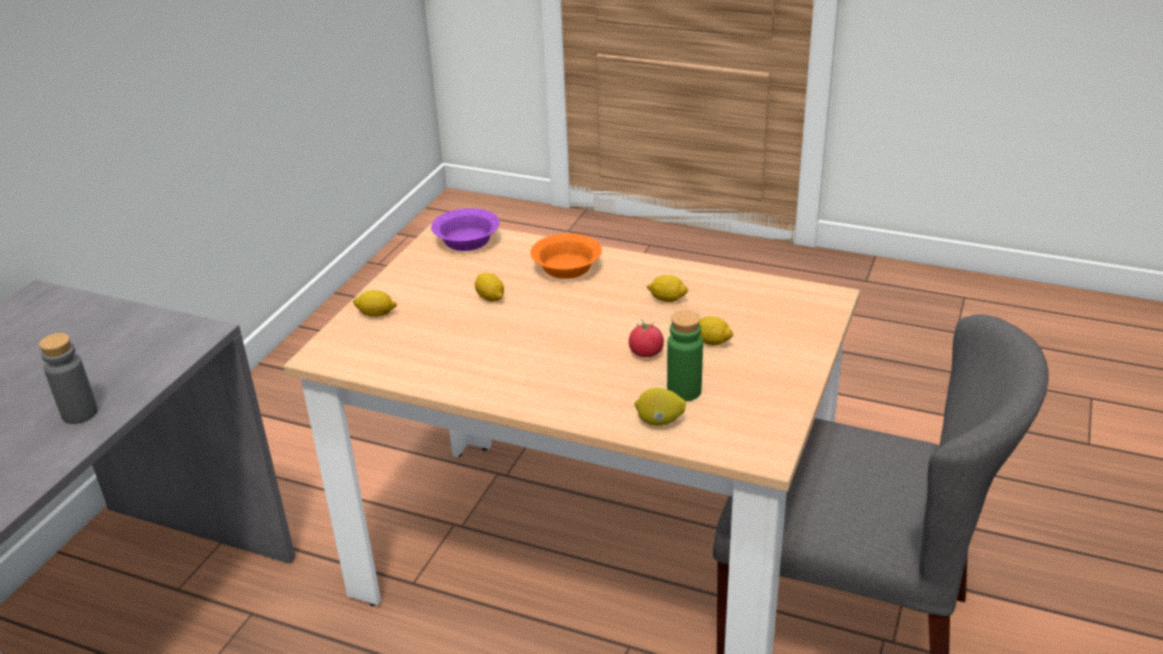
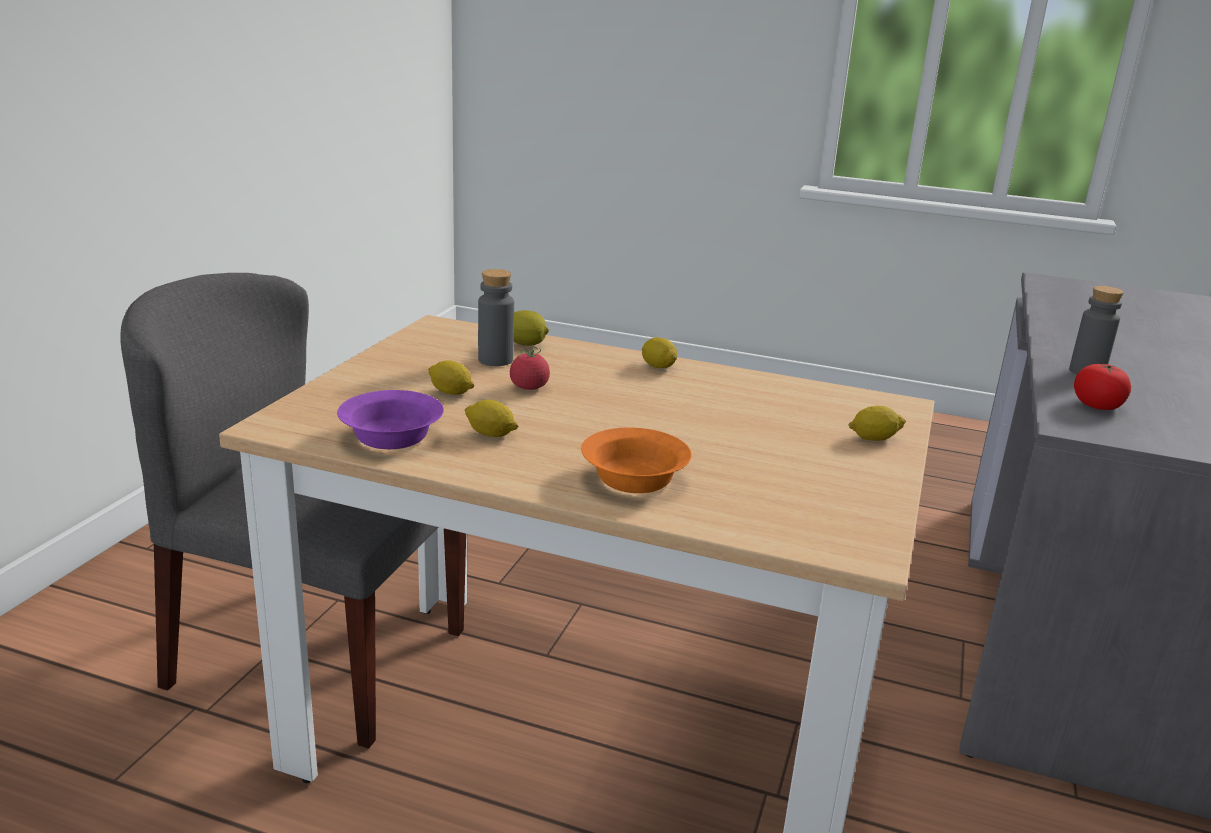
camera: 175 degrees right, 10 degrees down
(141, 360) = (1097, 405): none -> tomato
(467, 240) = (815, 532): purple bowl -> purple bowl (390, 438)
(490, 297) = (733, 448): lemon -> lemon (658, 366)
(684, 391) = (495, 360): green bottle -> grey bottle

